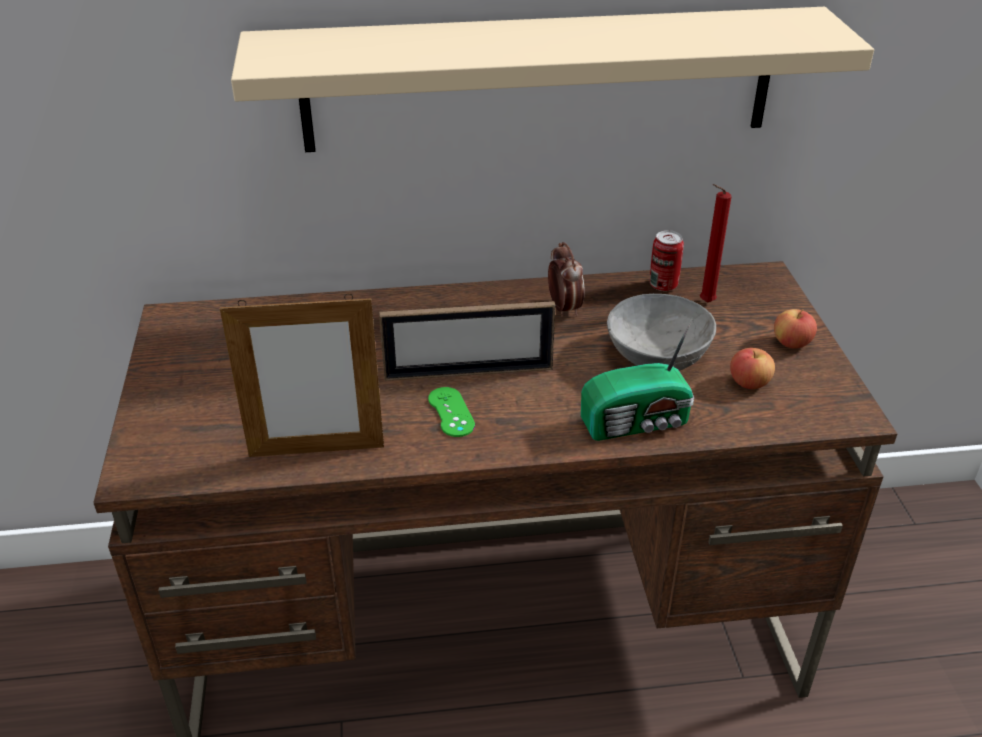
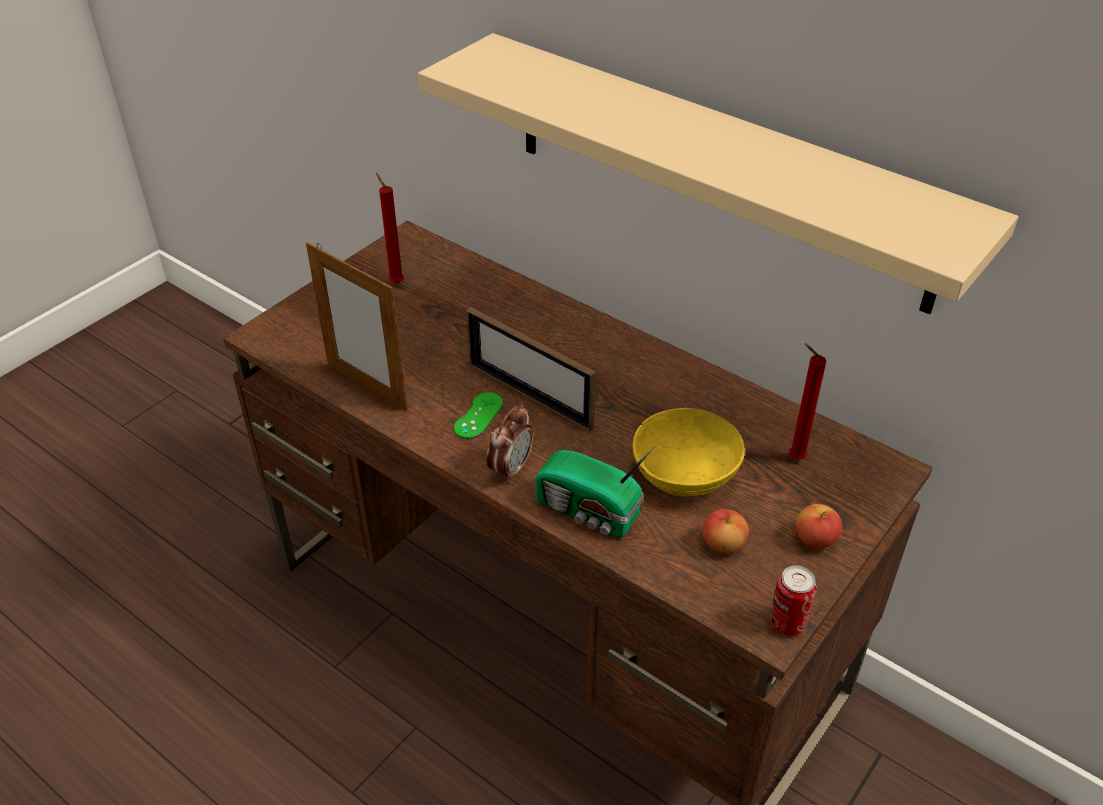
camera: 45 degrees right, 5 degrees up
(212, 357) = (395, 282): none -> red candle
(564, 308) = (670, 390): alarm clock -> alarm clock (510, 468)
(659, 355) = (687, 474): grey bowl -> yellow bowl
(663, 285) = (782, 421): can -> can (787, 623)

